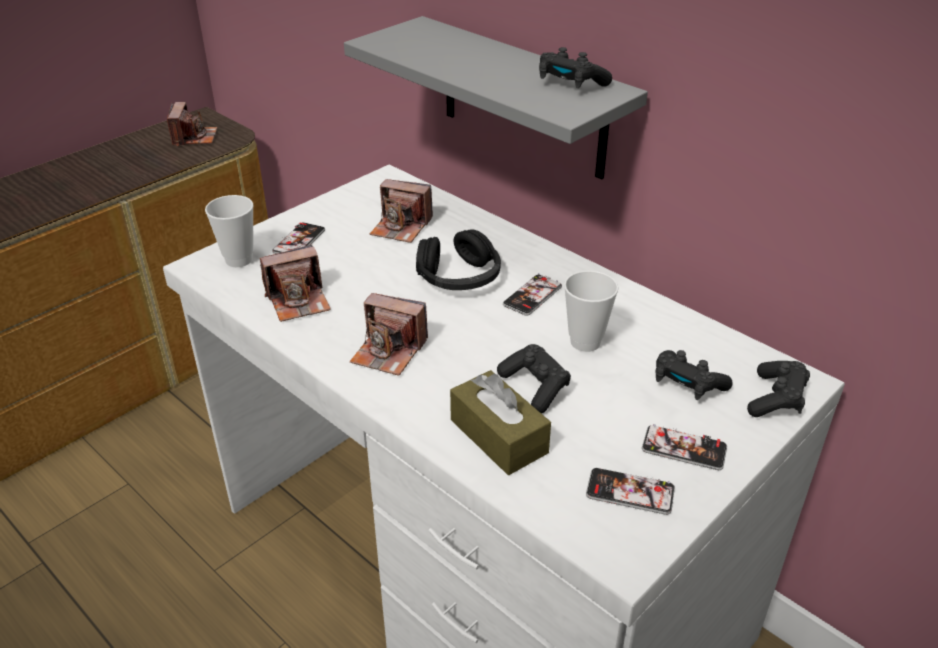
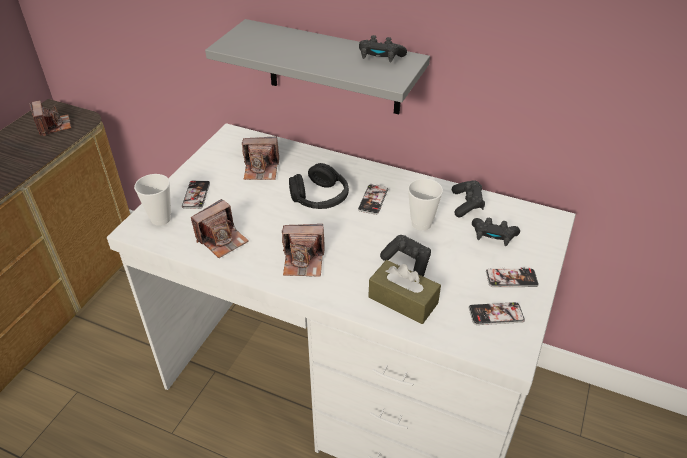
camera: 20 degrees left, 5 degrees up
(776, 399) = (545, 234): black game controller -> black game controller (467, 204)

